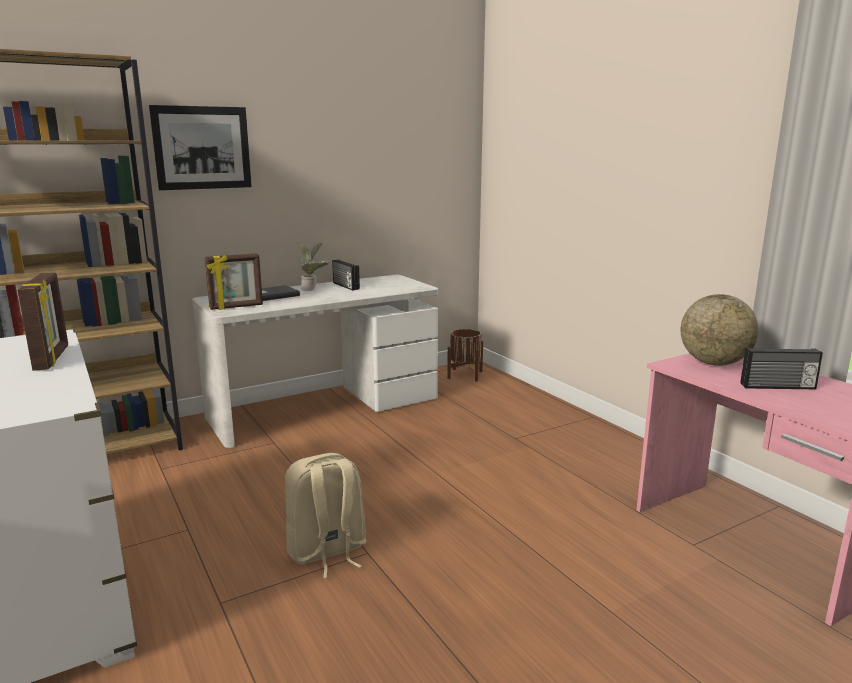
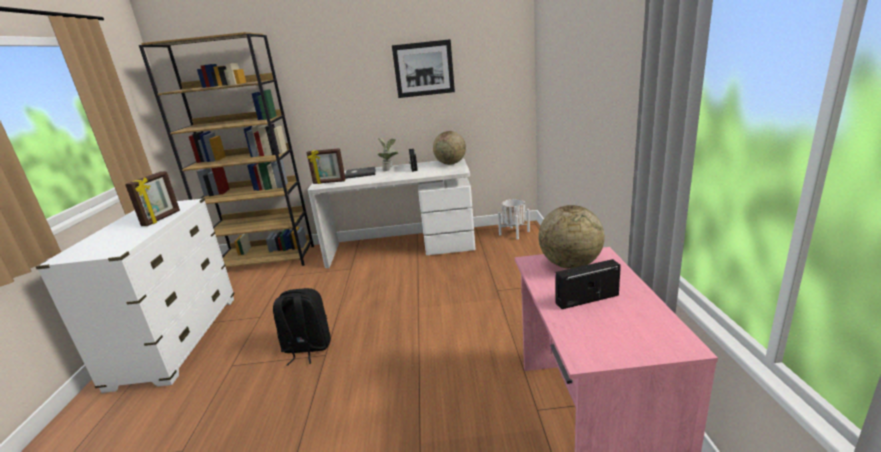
camera: 30 degrees right, 5 degrees up
(202, 148) = (319, 79): picture -> picture (423, 69)
(327, 552) = (306, 348): beige backpack -> black backpack
(394, 280) = (450, 163): none -> globe
(464, 375) = (514, 233): brown planter -> white planter
(778, 387) = (586, 299): radio -> radio turned 135 degrees clockwise

